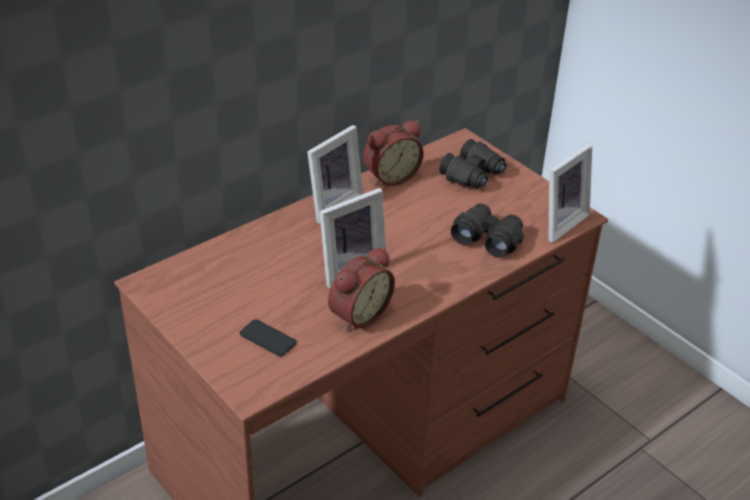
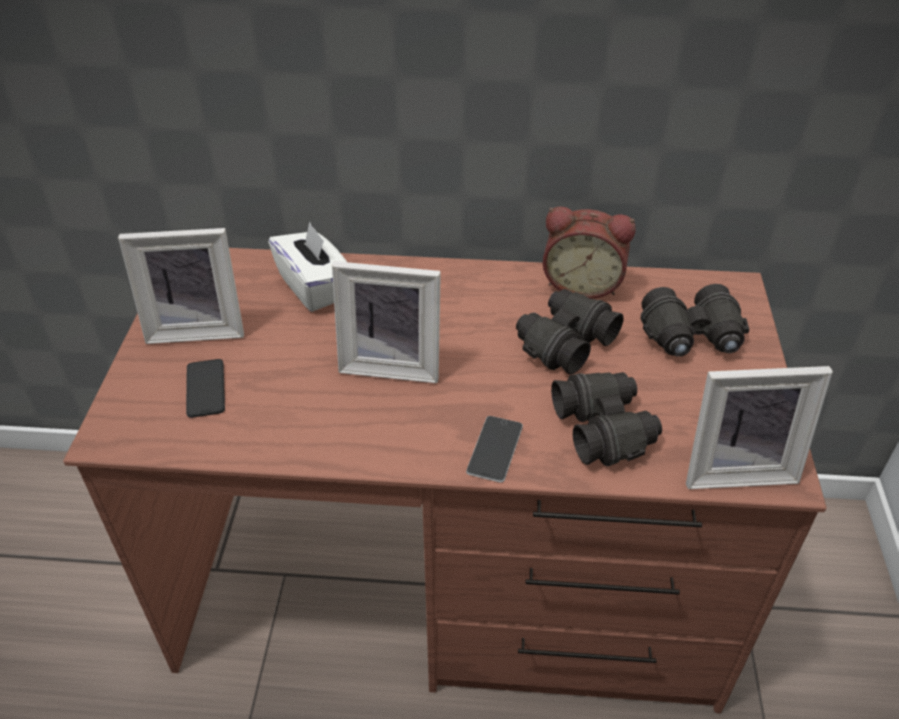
camera: 45 degrees right, 5 degrees up
(248, 254) = (315, 287): none -> white tissue box
(331, 204) = (472, 280): picture frame -> picture frame (197, 327)
(357, 314) = (325, 422): alarm clock -> none
(419, 210) = (564, 342): none -> black binoculars
(453, 276) = (495, 448): none -> phone

